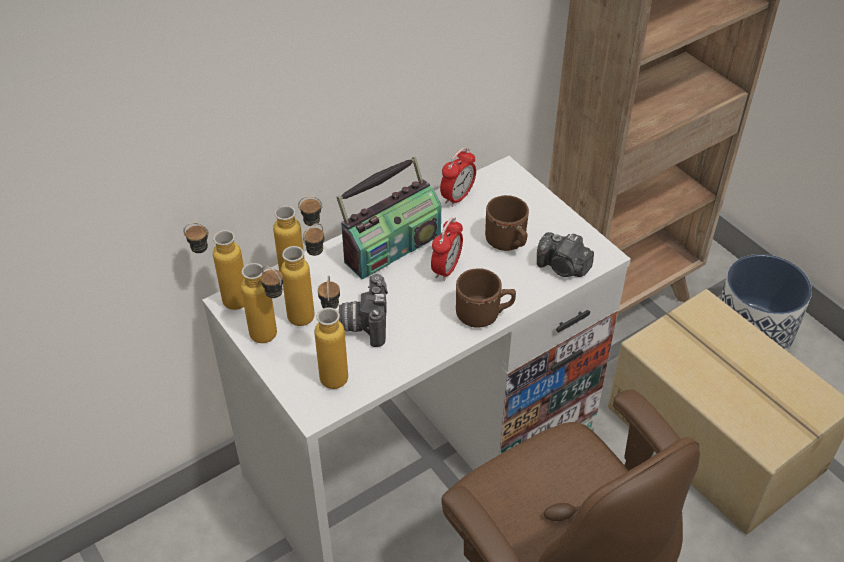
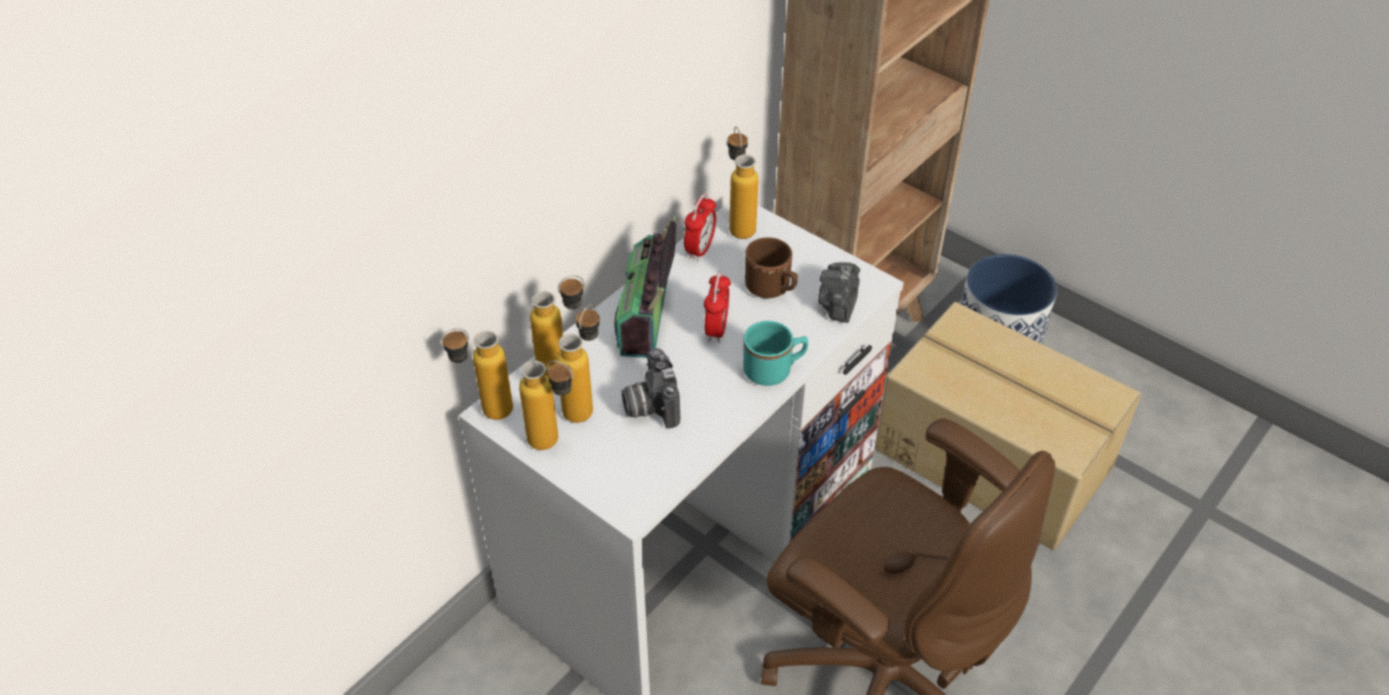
camera: 15 degrees left, 0 degrees up
(334, 369) = (636, 461): bottle -> bottle (739, 224)
(391, 246) = (648, 317): radio -> radio turned 150 degrees clockwise
(484, 314) = (774, 370): brown mug -> turquoise mug
(563, 267) = (838, 304): camera -> camera turned 90 degrees clockwise

